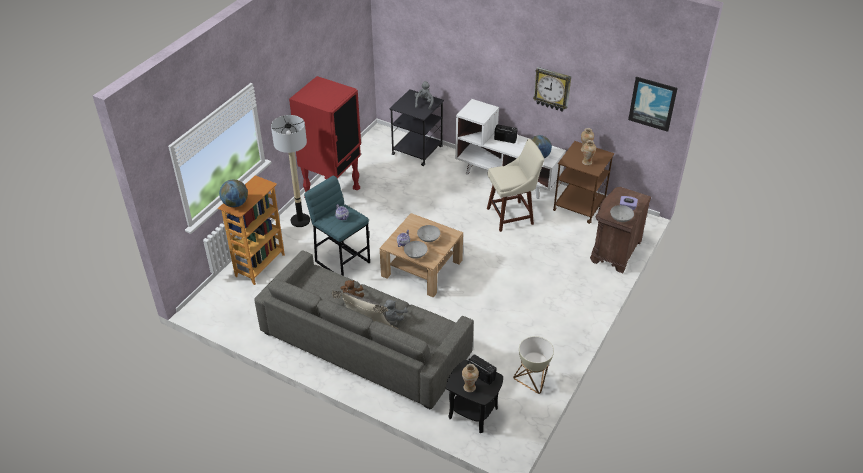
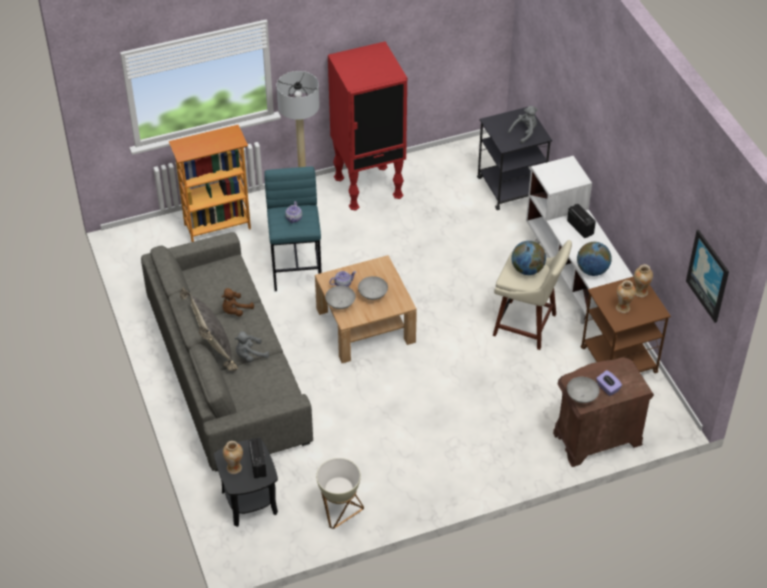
camera: 40 degrees right, 5 degrees up
(235, 204) = (188, 145): globe -> globe (527, 269)
(552, 89) = (634, 193): wall clock -> none

